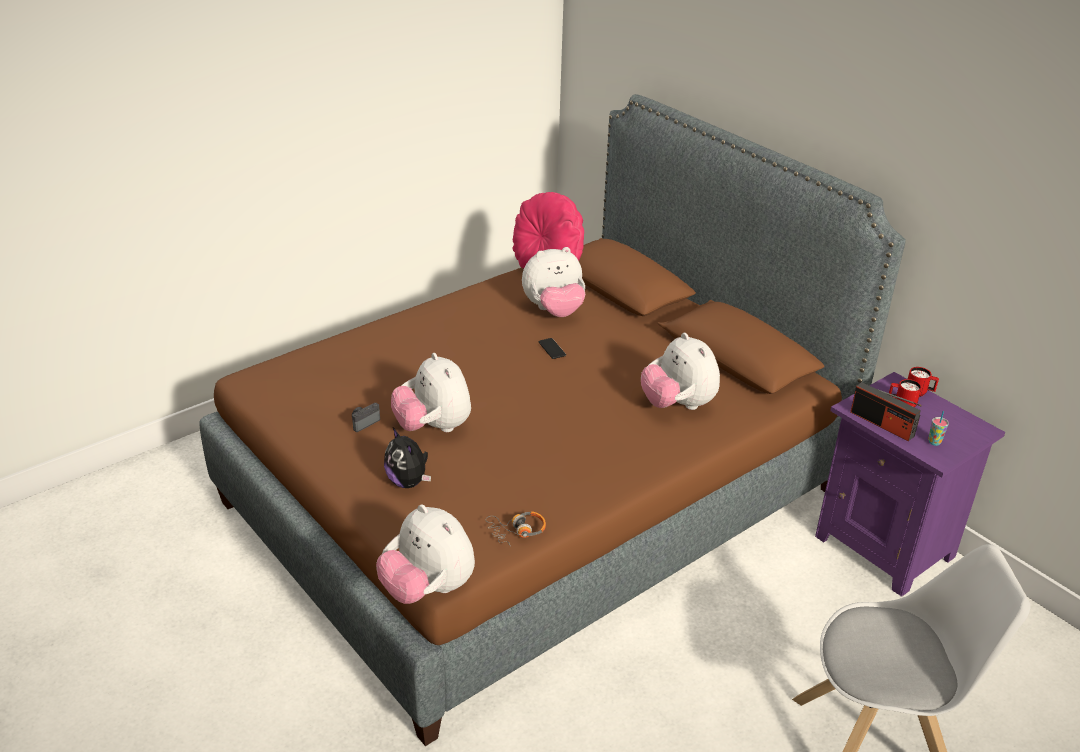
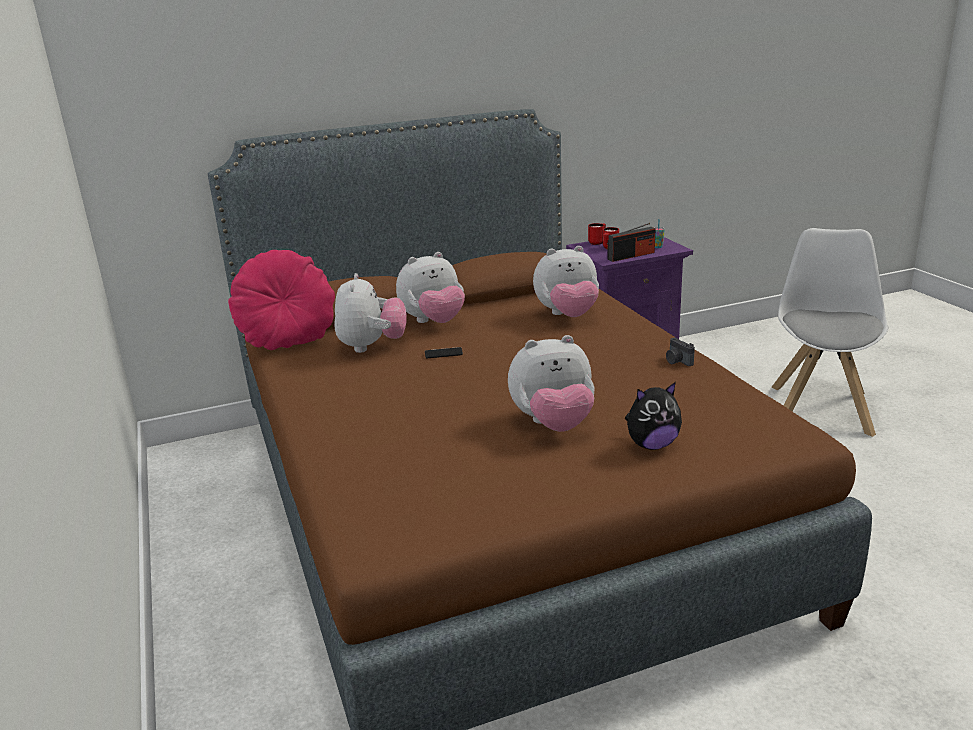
camera: 70 degrees left, 10 degrees down
(364, 422) = (528, 464): camera -> camera (677, 361)
(428, 589) = (829, 448): plush toy -> plush toy (434, 322)
(517, 531) = (742, 397): headphones -> none

